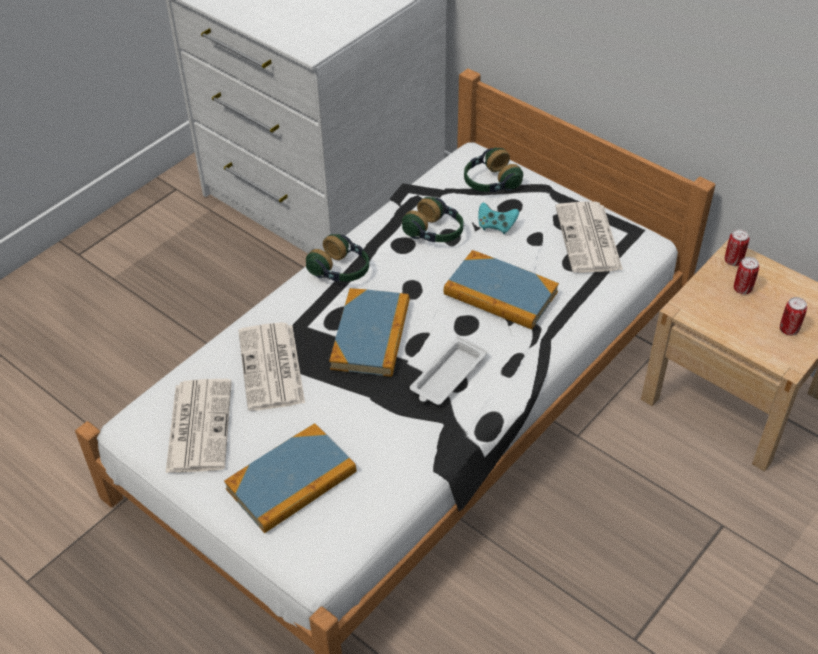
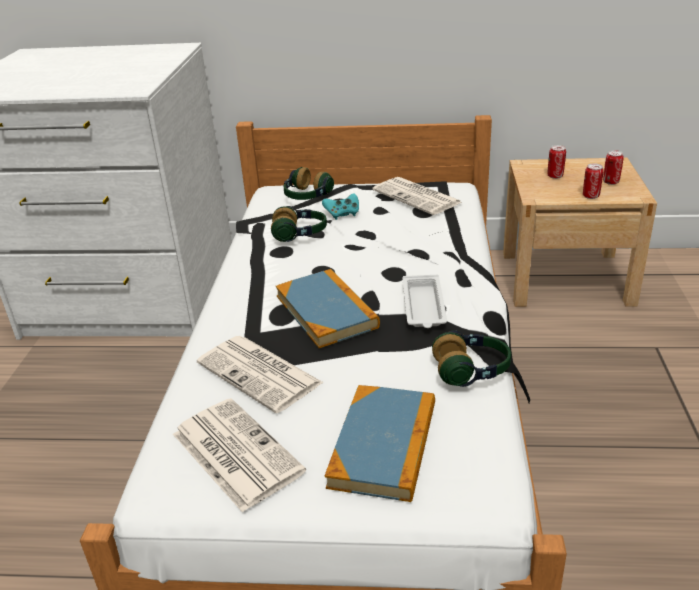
camera: 35 degrees left, 15 degrees down
(341, 271) = (247, 286): headphones -> headphones (471, 371)
(500, 293) = (397, 245): book -> none
(733, 261) = (529, 167): can -> can (590, 196)

